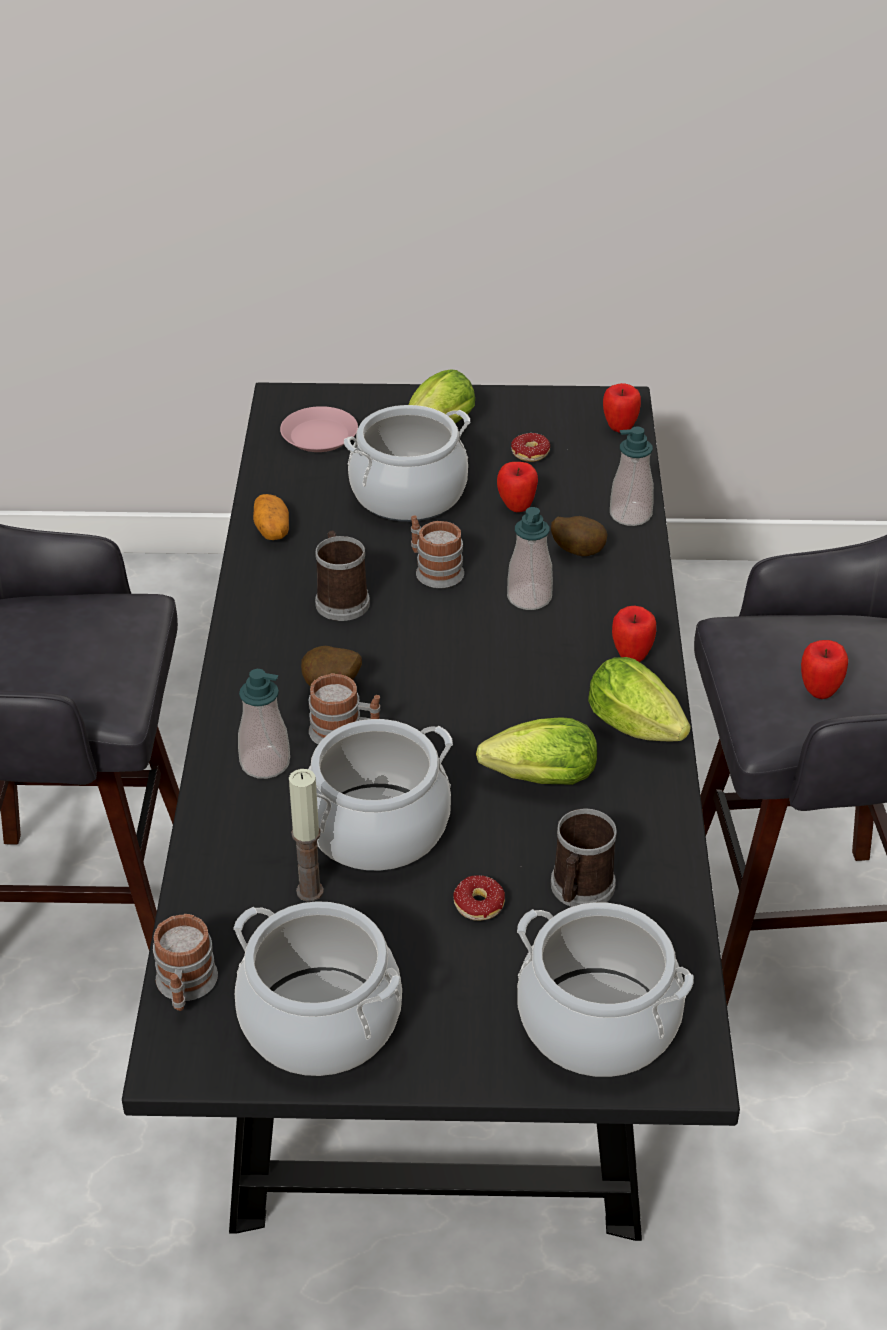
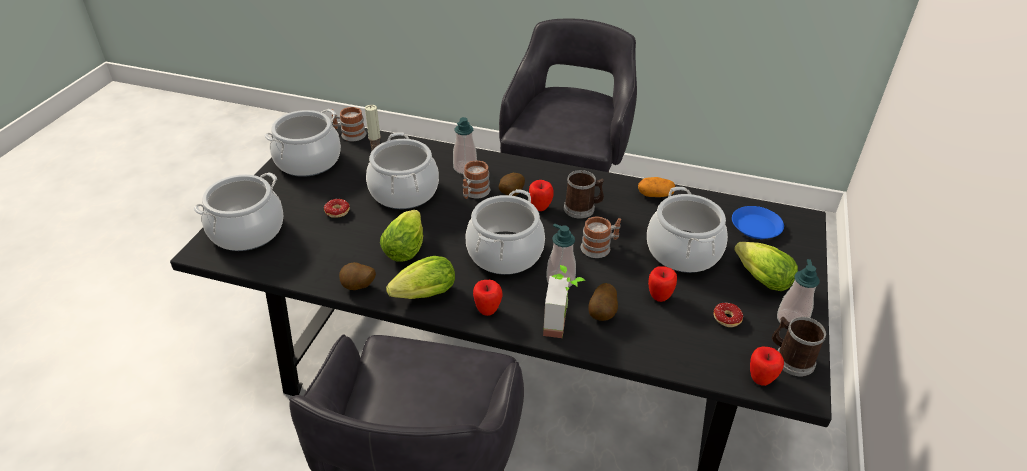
camera: 105 degrees right, 0 degrees up
(319, 436) = (756, 226): pink plate -> blue plate
(496, 663) = (504, 253): none -> cooking pot
(579, 890) = (324, 244): mug -> mug (790, 358)
(617, 582) = (563, 323): none -> potted plant
(630, 515) = (639, 352): soap dispenser -> soap dispenser (791, 320)
(662, 807) = (358, 287): none -> potato
(819, 691) = (402, 380): apple -> apple (540, 207)

